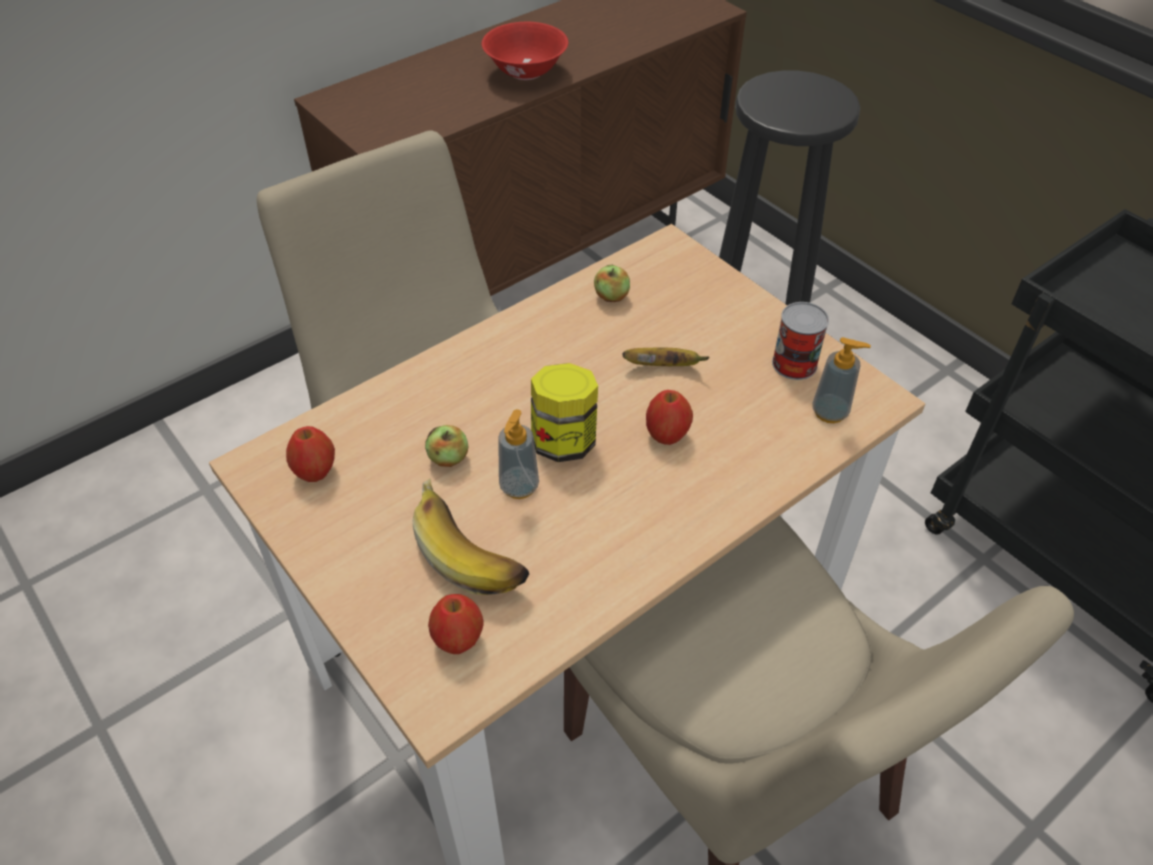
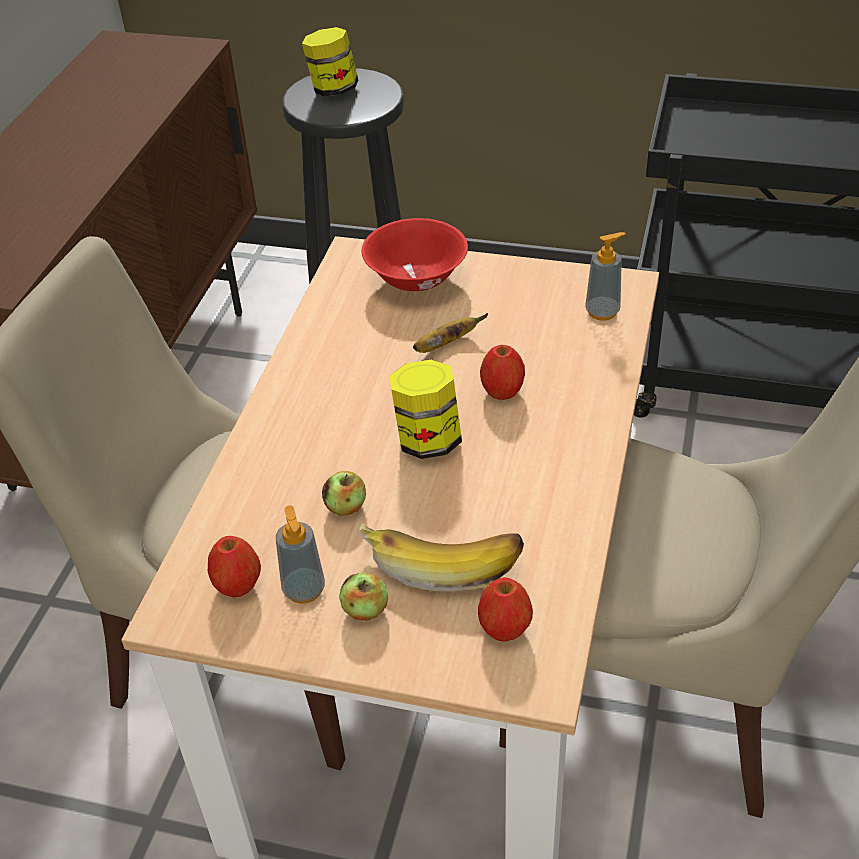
camera: 35 degrees left, 5 degrees down
(519, 486) = (428, 493): soap dispenser -> soap dispenser (304, 590)
(526, 72) = (77, 165): red bowl -> red bowl (416, 279)
(611, 296) = (346, 314): apple -> apple (365, 610)
(794, 364) = (542, 291): can -> none
(795, 91) = (333, 90): none -> jar

